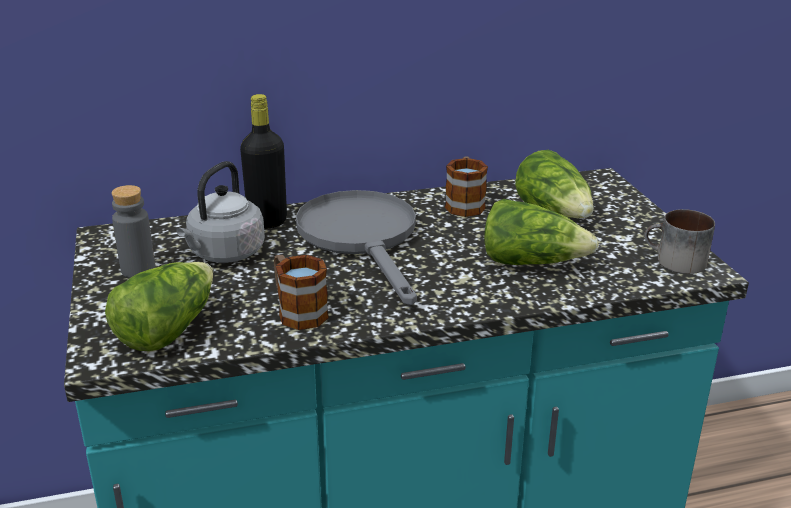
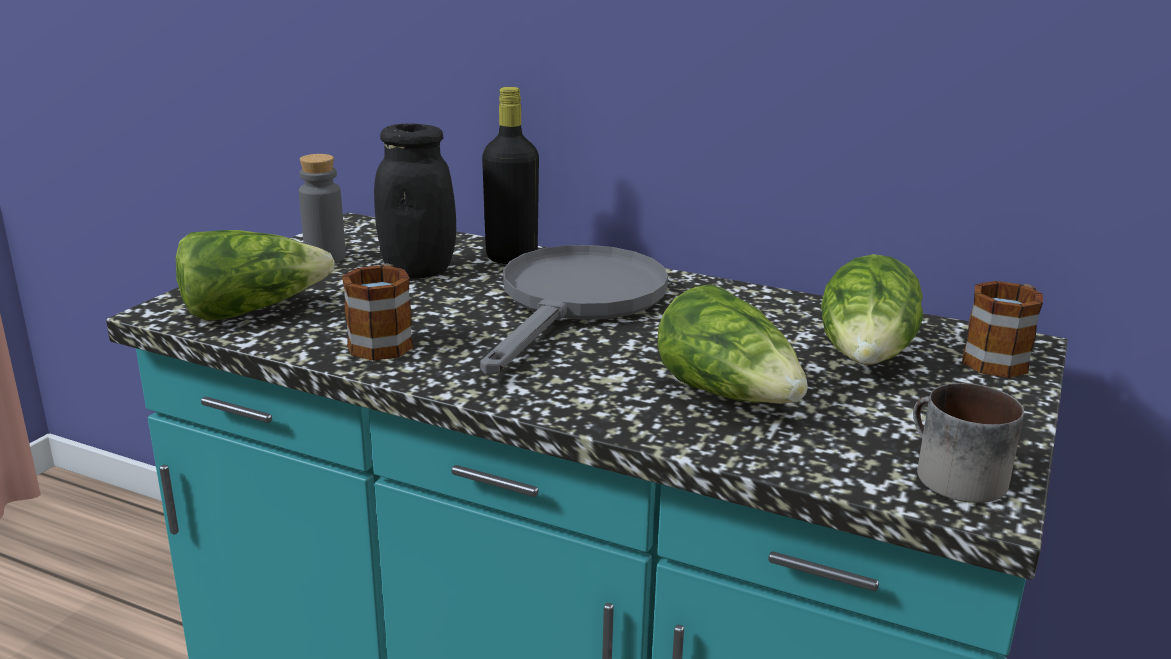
camera: 40 degrees right, 5 degrees down
(224, 254) = (418, 271): grey kettle -> black jar
(465, 203) = (763, 310): mug -> mug (1001, 358)

